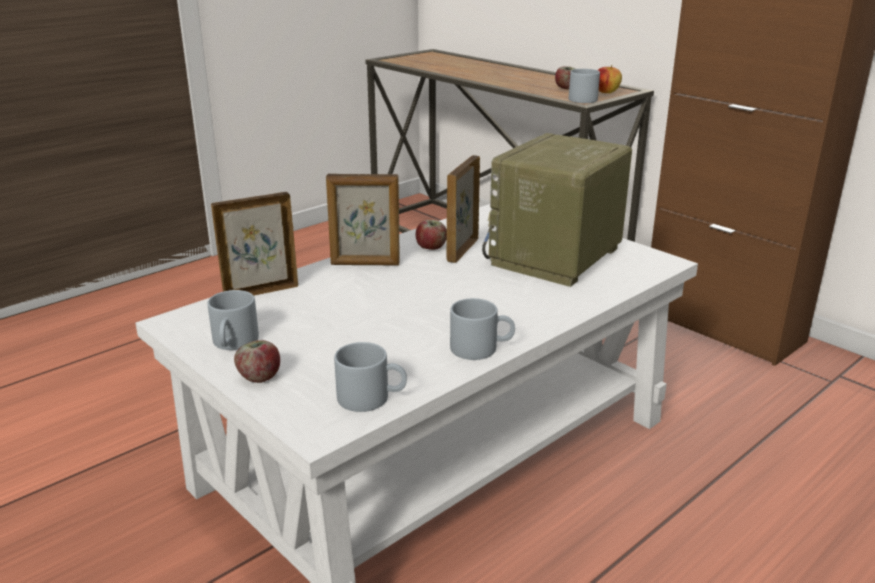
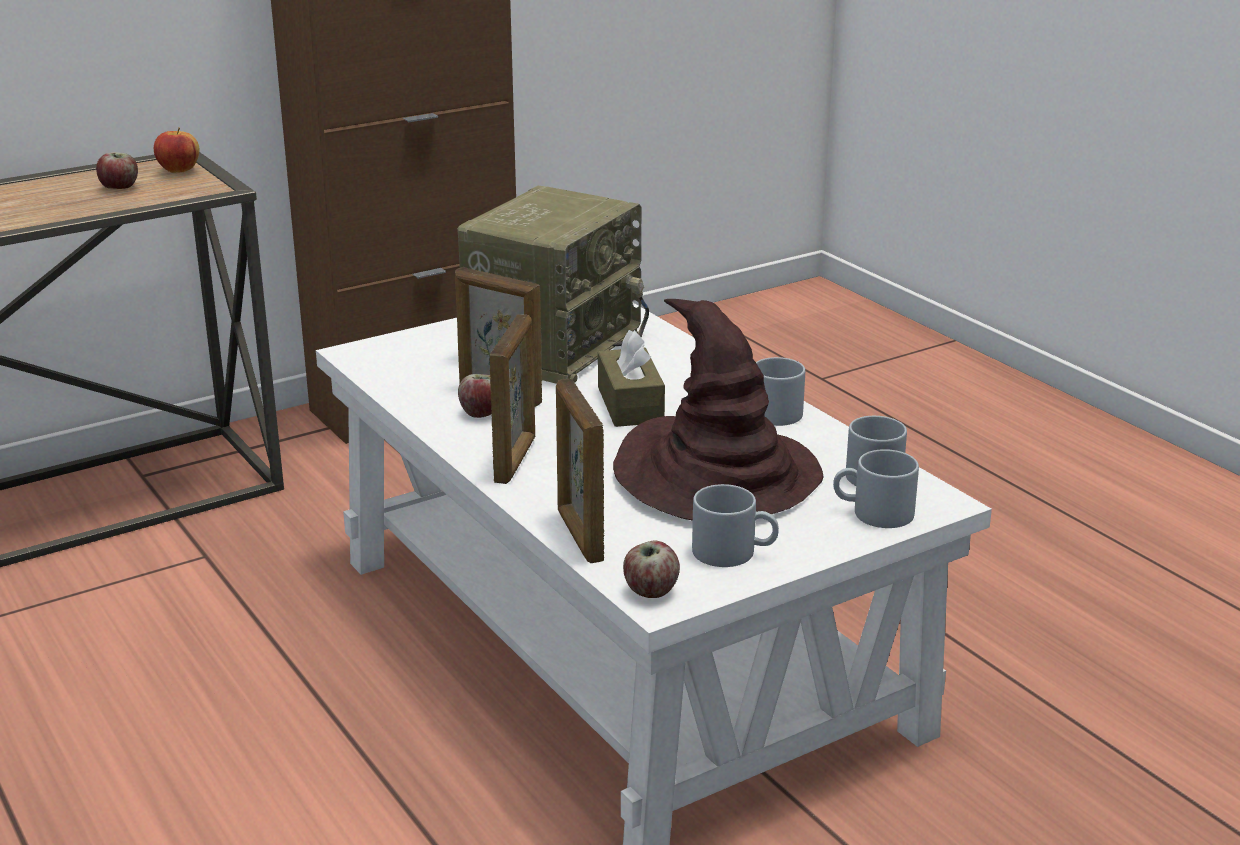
camera: 80 degrees left, 0 degrees up
(260, 377) = (823, 534): apple -> apple (650, 591)
(352, 330) = (717, 477): none -> brown hat
(466, 291) = (630, 405): none -> brown tissue box
(556, 258) = (554, 346): radio -> radio turned 105 degrees counterclockwise
(581, 98) = (202, 187): grey mug -> grey mug (873, 513)

